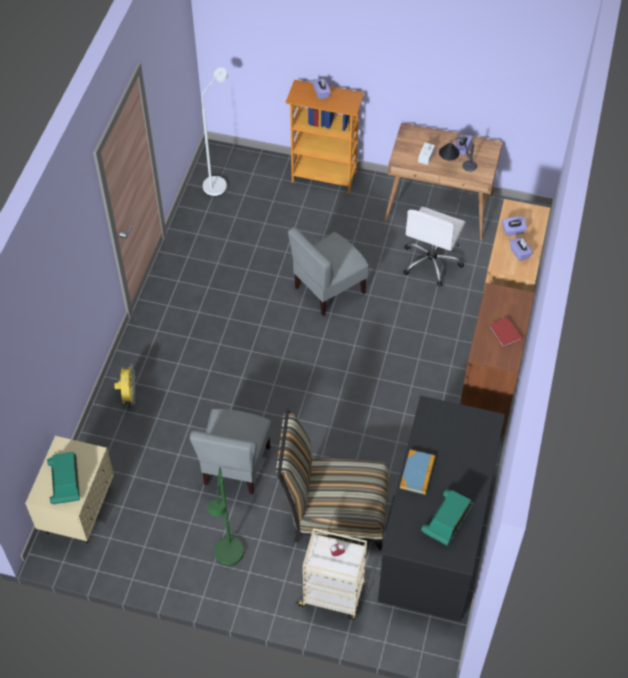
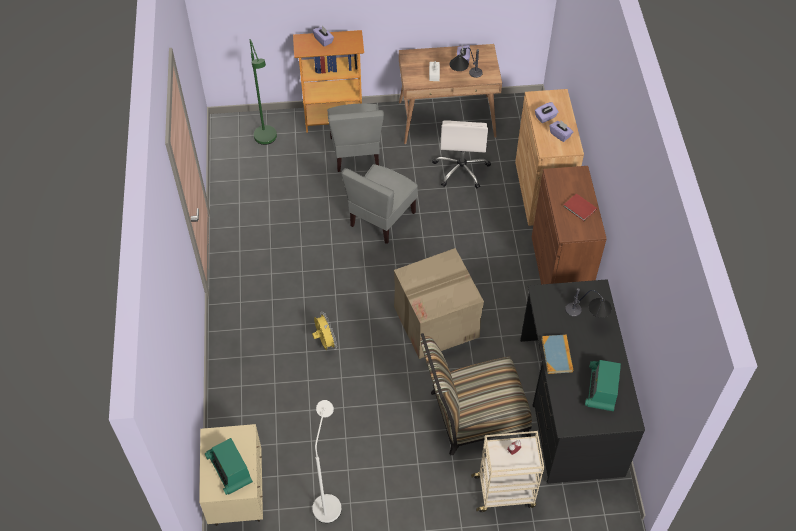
camera: 20 degrees left, 0 degrees up
(129, 396) = (239, 371): yellow fan -> yellow fan (325, 342)
(218, 183) = (239, 151): white floor lamp -> white floor lamp (328, 501)
(228, 560) = (398, 492): green floor lamp -> green floor lamp (267, 141)
(235, 465) = (367, 403): grey chair -> grey chair (356, 153)
(339, 407) = (437, 321): none -> cardboard box
(465, 446) = (587, 318): none -> table lamp

